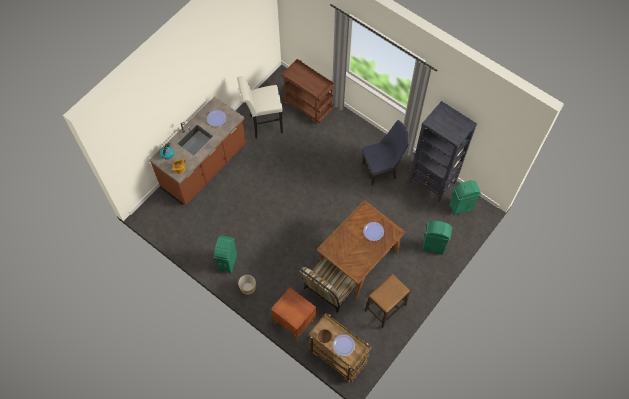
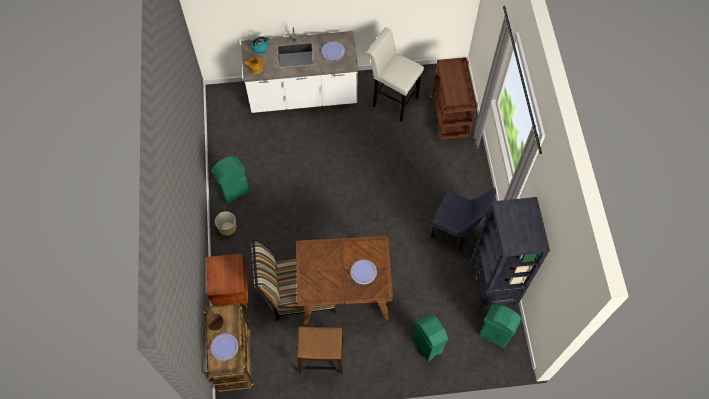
camera: 45 degrees right, 0 degrees up
(205, 168) = (303, 96): brown counter -> white counter

